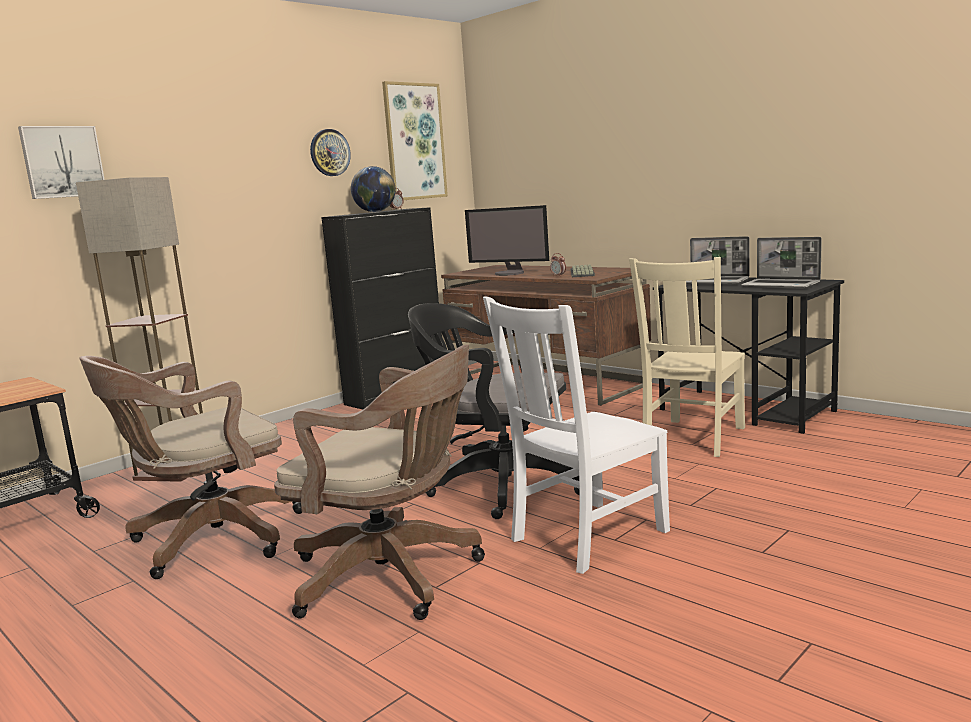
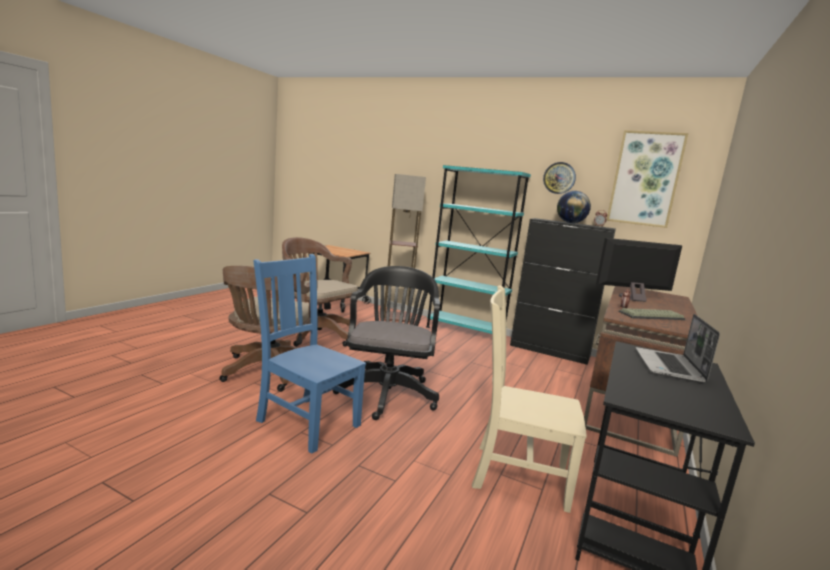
camera: 70 degrees right, 0 degrees up
(62, 162) = (408, 165): picture -> none
(290, 428) = (465, 331): none -> turquoise bookcase
(510, 273) = (632, 298): monitor -> monitor turned 75 degrees clockwise
(585, 537) = (306, 421): white chair -> blue chair
(781, 285) = (663, 395): laptop -> none

